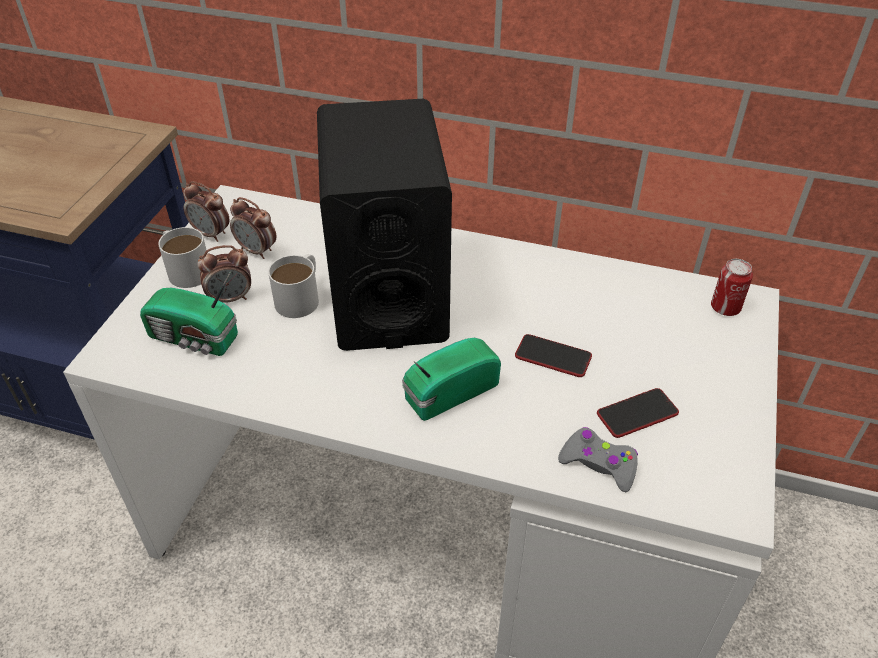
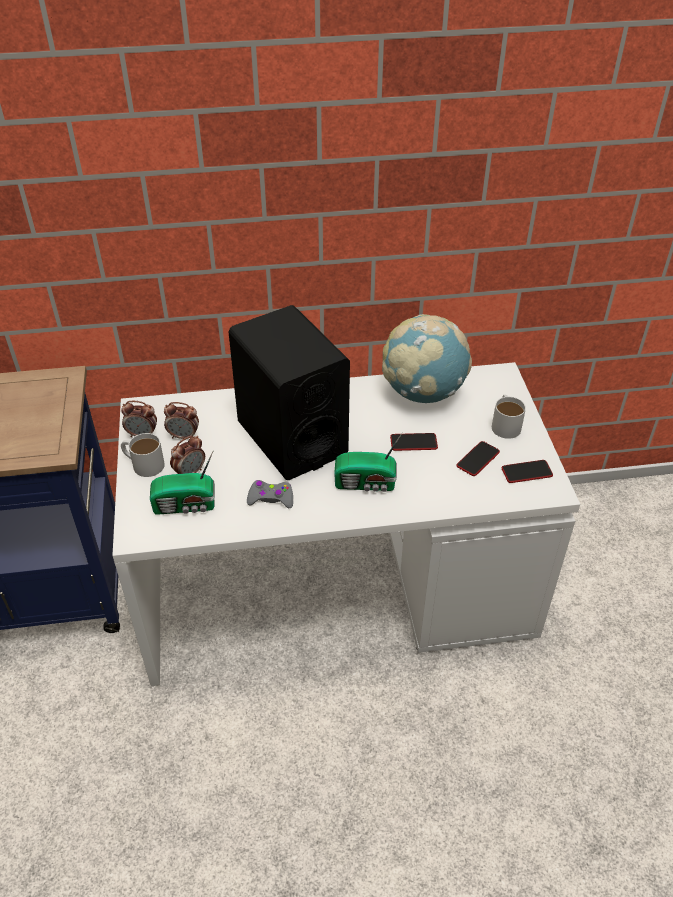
camera: 25 degrees left, 0 degrees up
(301, 296) = (236, 456): white mug -> white mug (505, 424)
(448, 392) = (366, 483): radio -> radio turned 120 degrees counterclockwise
(599, 464) = (473, 493): grey game controller -> grey game controller (271, 498)
(610, 290) = (423, 392): none -> globe
(706, 461) = (526, 472): none -> phone
(725, 308) = (492, 382): can -> none

